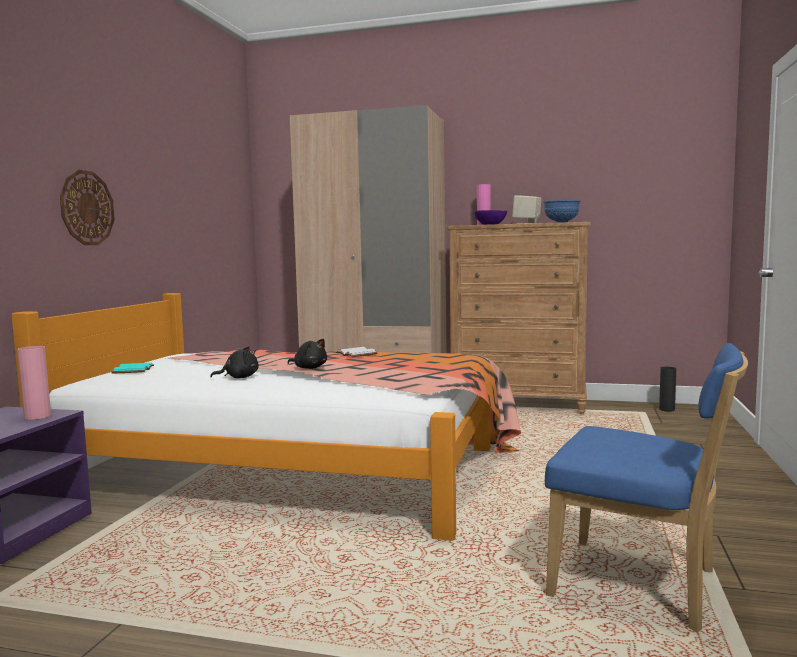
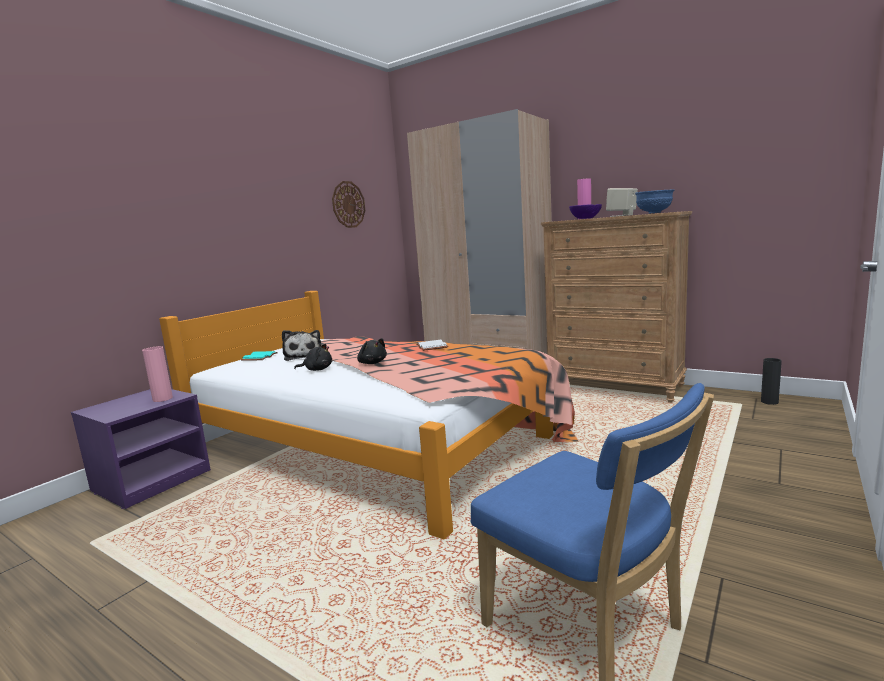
camera: 20 degrees right, 5 degrees up
(87, 208) = (228, 230): wall clock -> wall clock (348, 204)
(195, 367) = (303, 356): none -> plush toy

